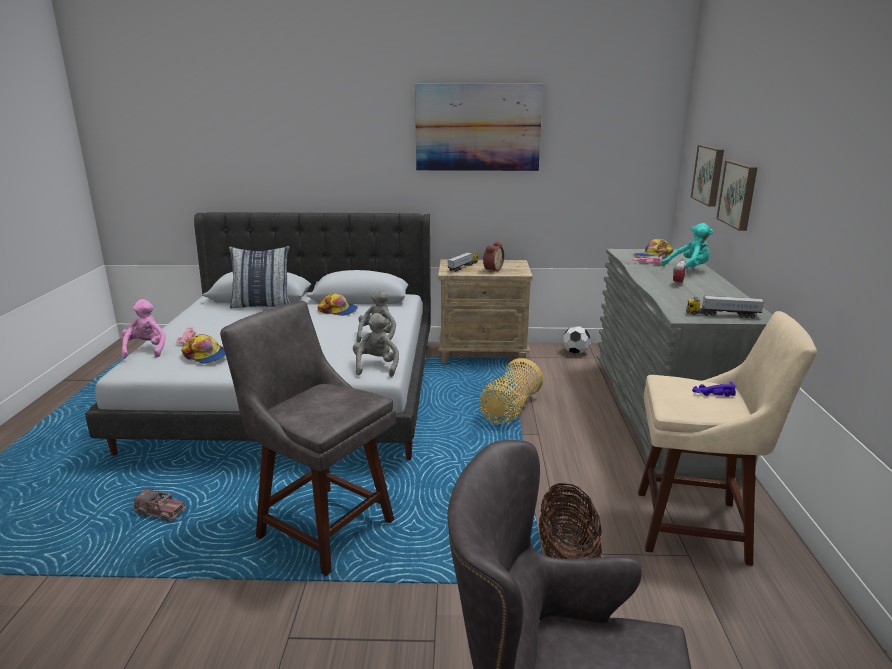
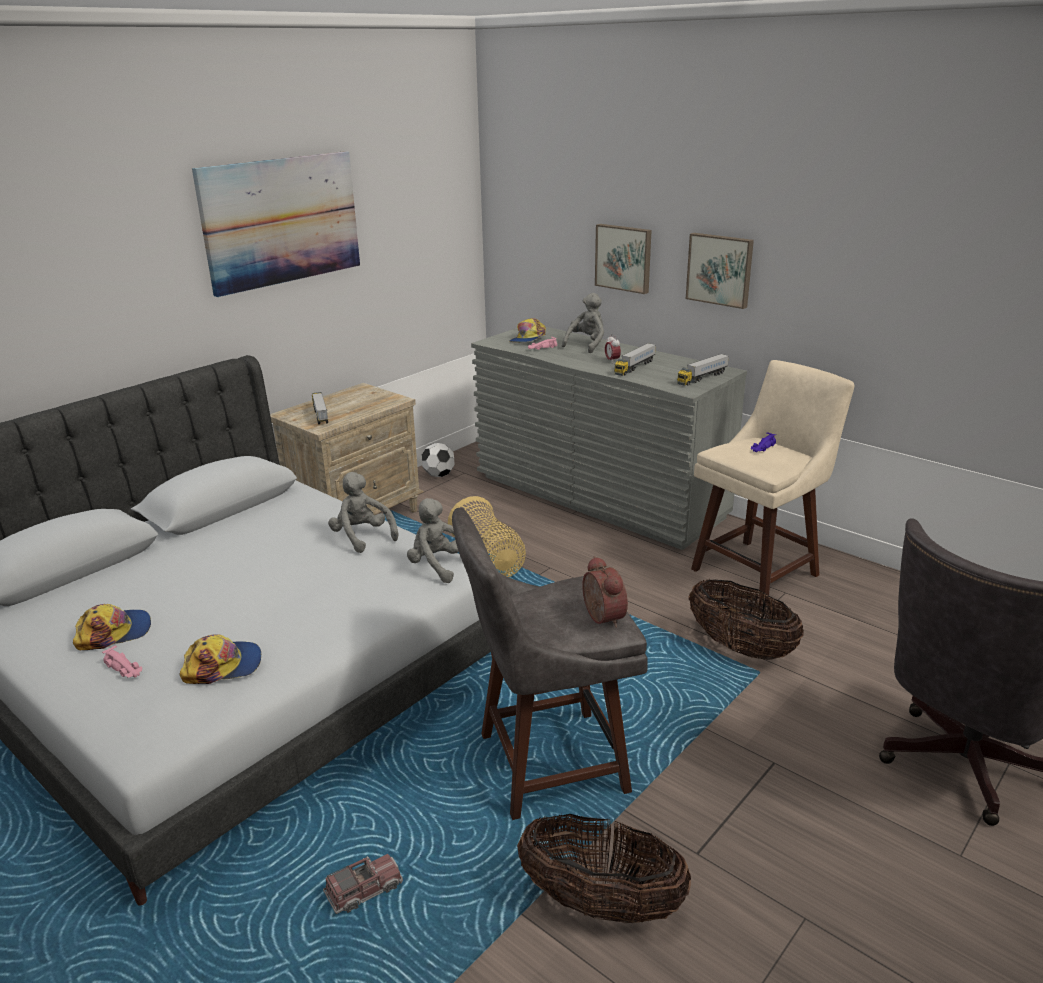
camera: 50 degrees left, 5 degrees up
(146, 350) = (98, 714): pink plush toy -> none
(205, 609) = (601, 903): none -> basket
(262, 305) = (103, 574): pillow -> none
(338, 310) = (235, 532): cap -> cap (114, 632)
(492, 269) = (359, 406): alarm clock -> alarm clock (600, 618)
(684, 292) = (634, 367): none -> toy truck
(687, 270) = (586, 345): turquoise plush toy -> grey plush toy
(709, 174) = (556, 239): picture -> picture (720, 269)

